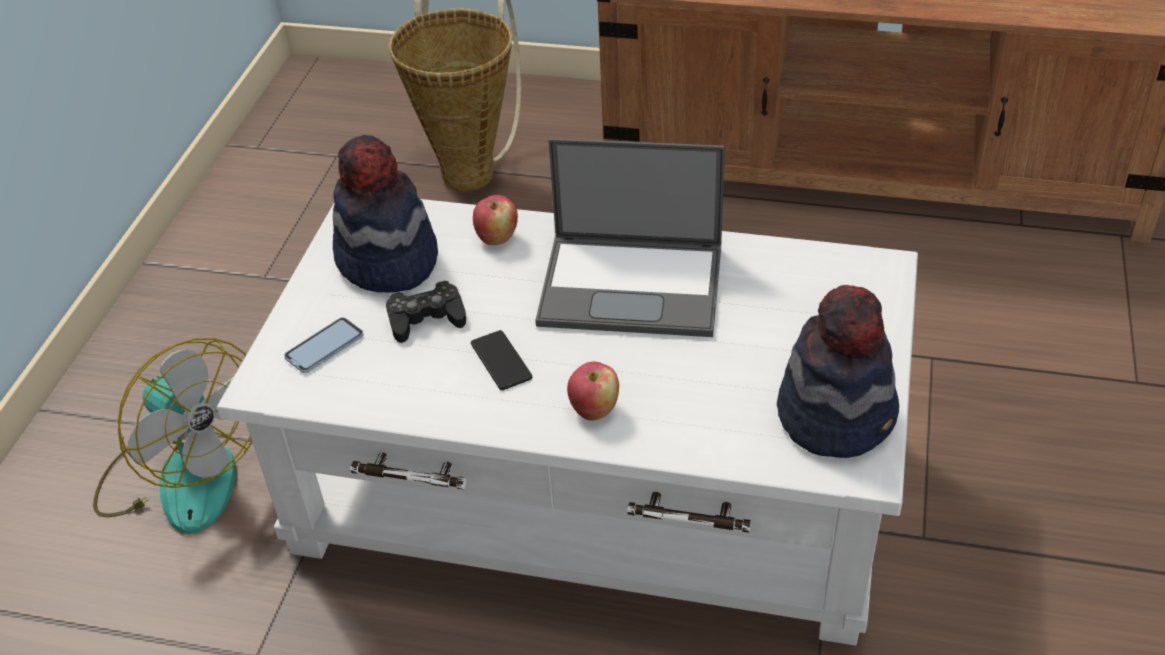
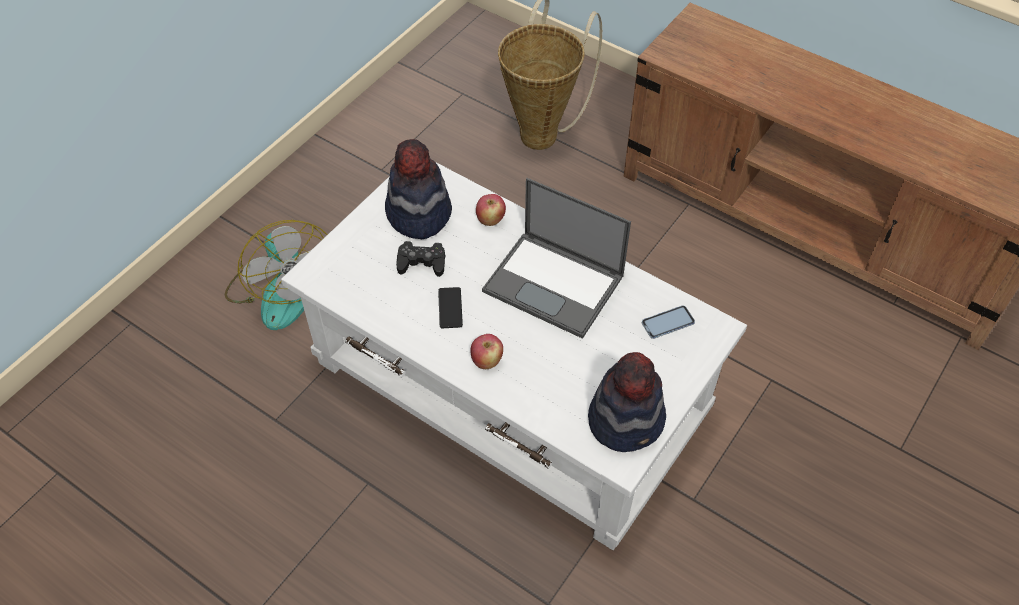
camera: 20 degrees right, 10 degrees up
(324, 347) = (356, 261): phone -> phone (668, 323)

